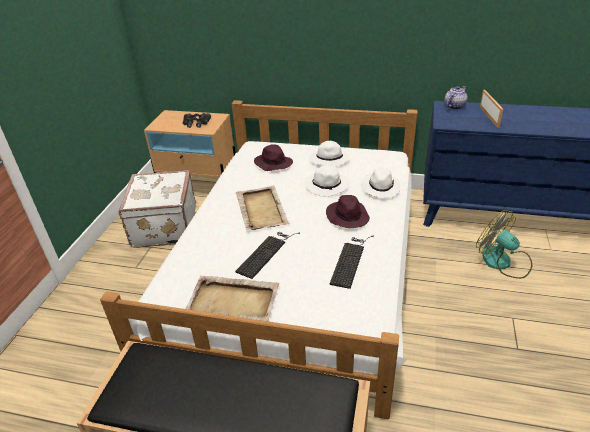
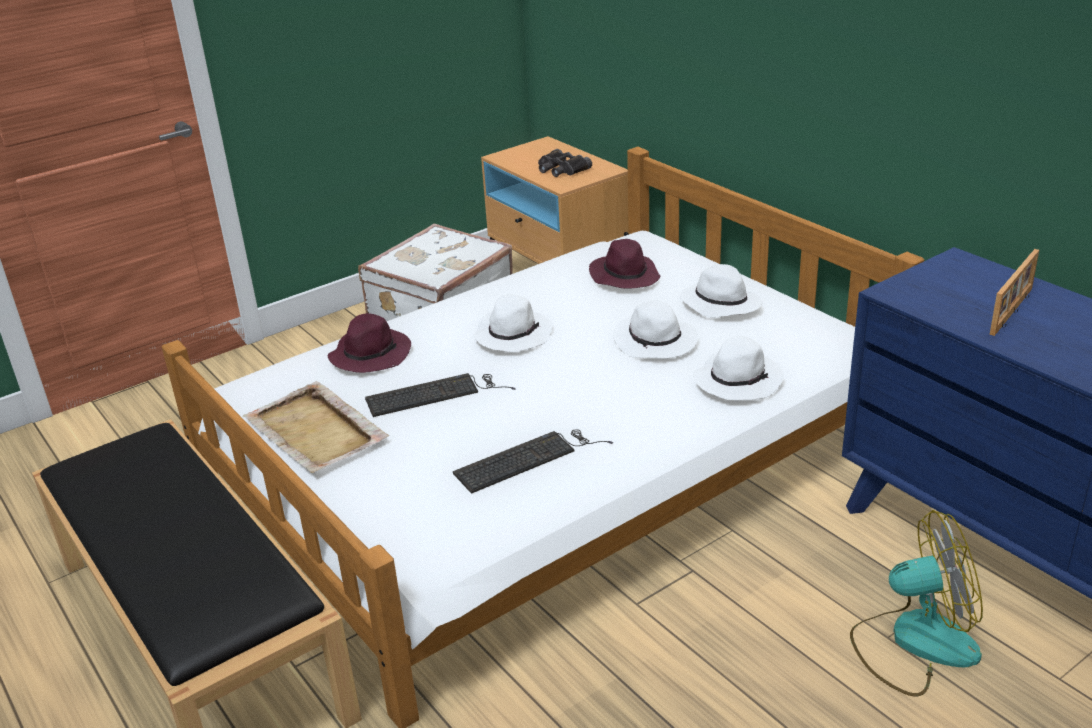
camera: 40 degrees right, 5 degrees down
(261, 209) = (512, 334): beige tray -> white hat
(347, 216) = (617, 398): purple hat -> purple hat (370, 354)
(454, 106) = (975, 270): teapot -> none
(503, 262) = (914, 642): fan -> fan turned 90 degrees clockwise

